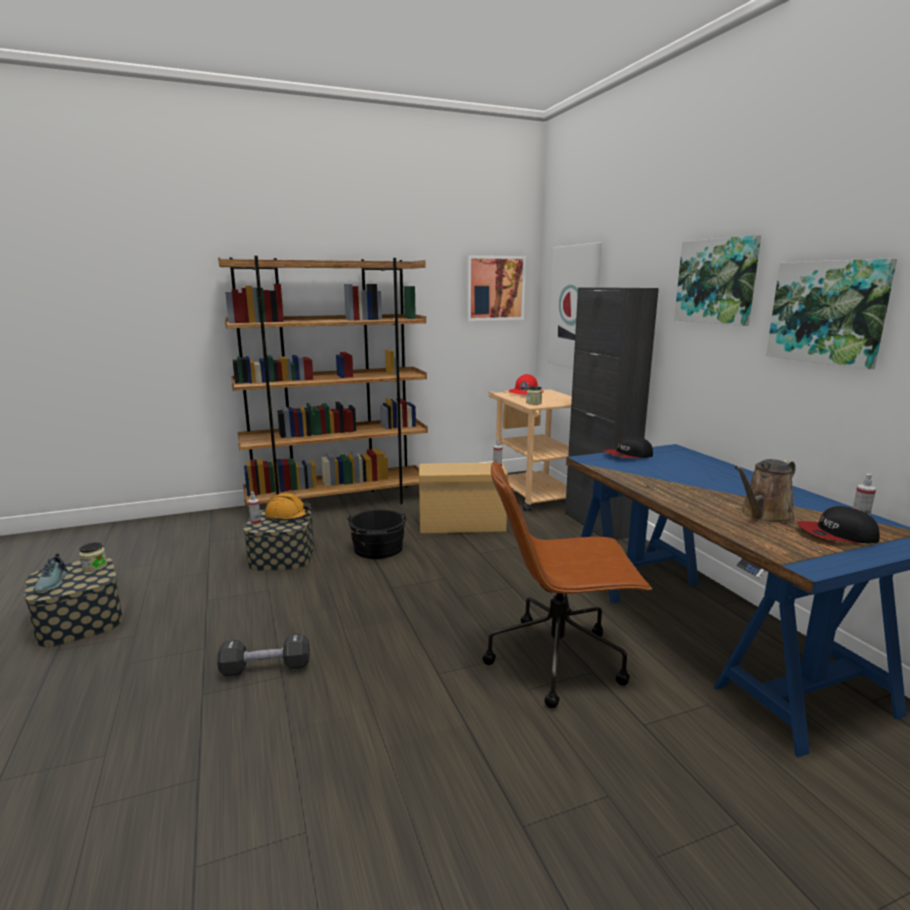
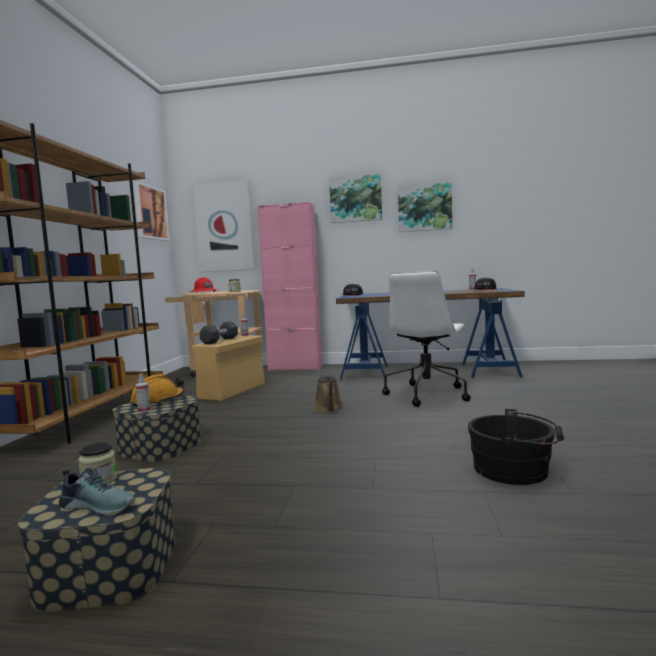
camera: 60 degrees left, 10 degrees down
(266, 668) = (357, 462): black dumbbell -> black dumbbell (220, 341)
(378, 549) = (222, 414): black bucket -> black bucket (515, 470)
(558, 659) = (427, 394): brown office chair -> white office chair
(598, 524) = (295, 367): black cabinet -> pink cabinet
(763, 516) = (457, 291): brown watering can -> brown watering can (329, 409)

